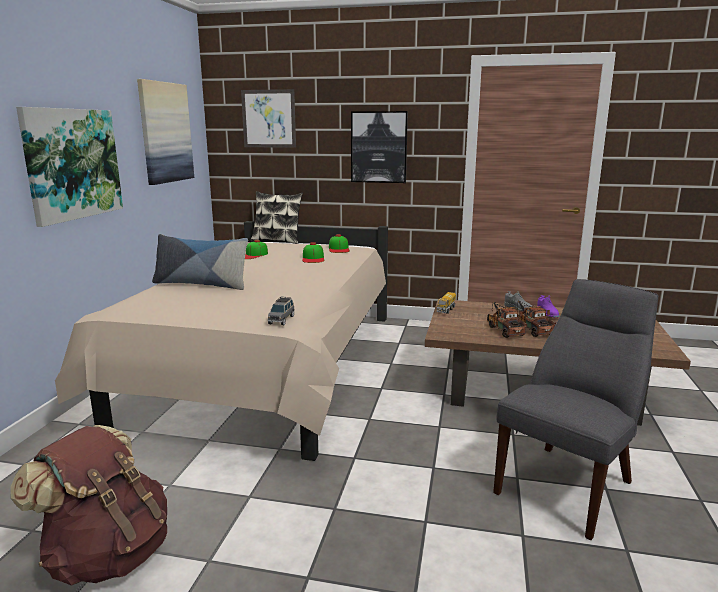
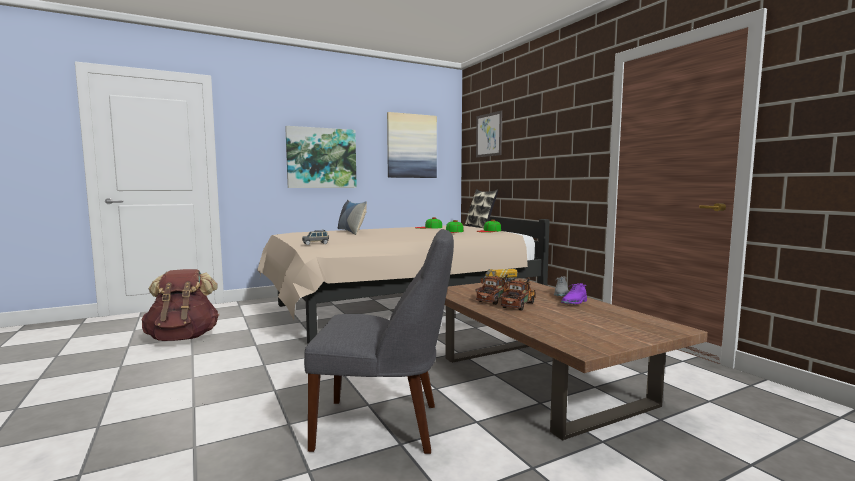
camera: 50 degrees right, 10 degrees down
(379, 147) = (548, 149): picture -> none

